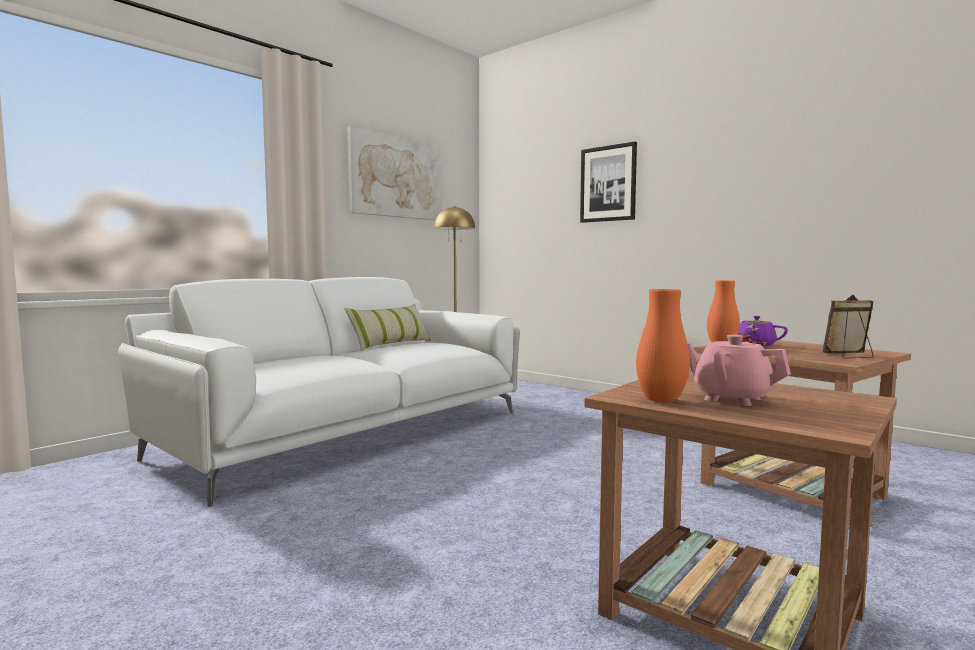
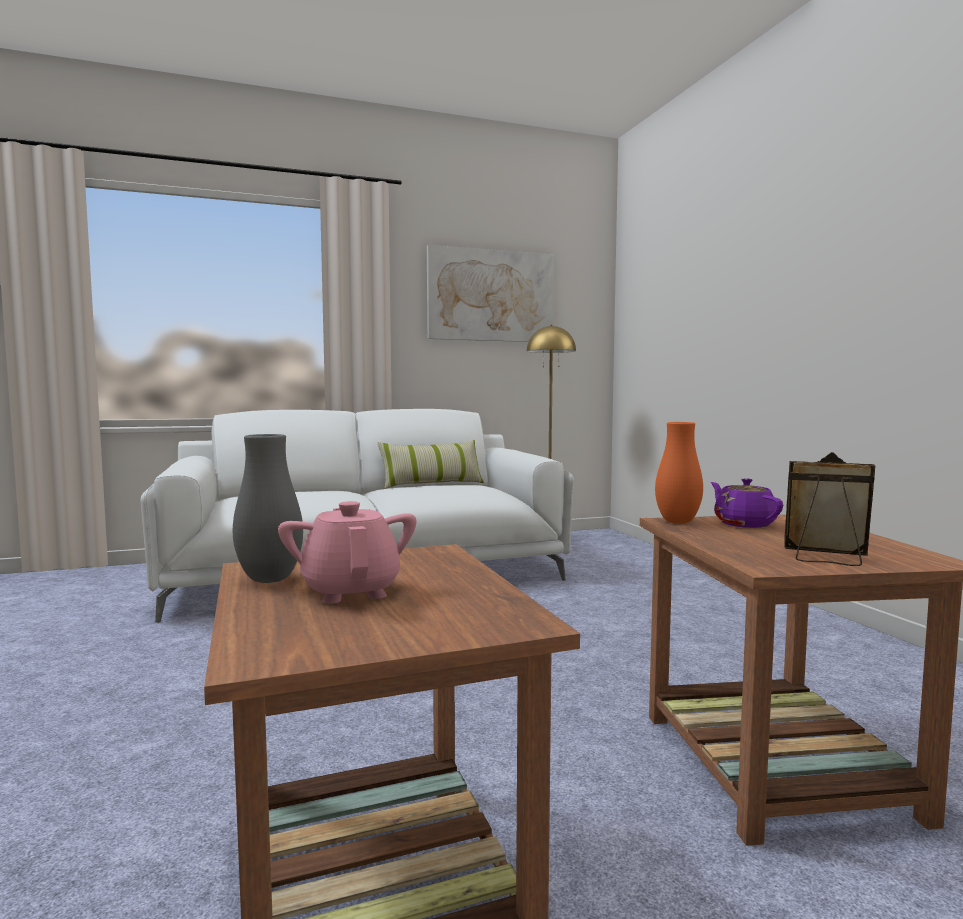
camera: 30 degrees right, 0 degrees up
(608, 184) = (738, 282): picture -> none
(661, 400) = (270, 579): orange vase -> grey vase

